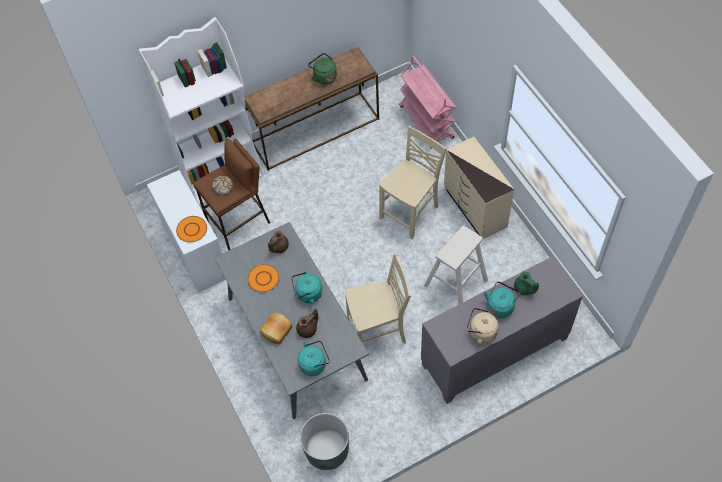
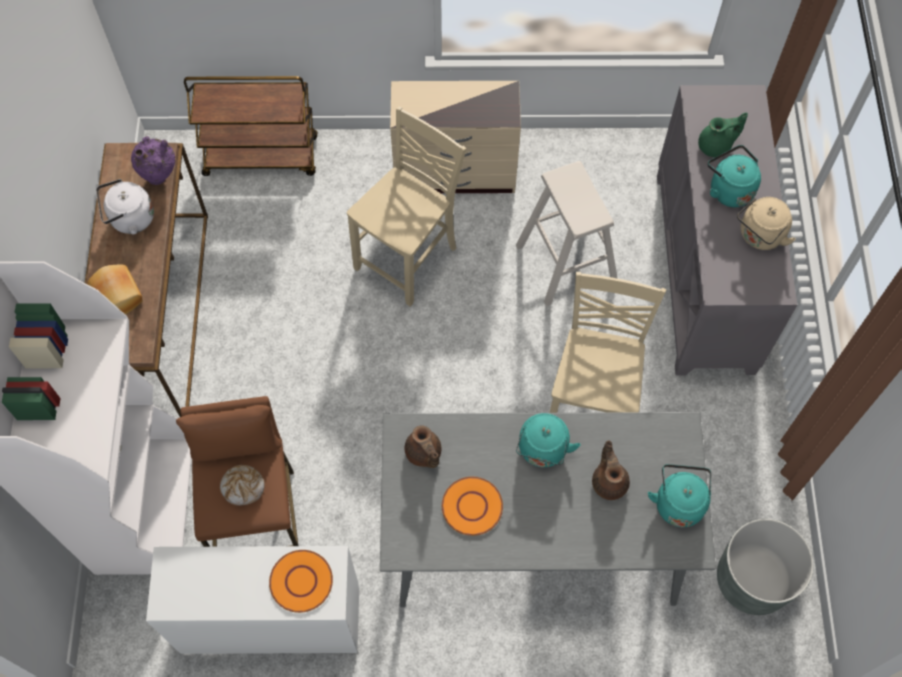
camera: 65 degrees left, 5 degrees up
(277, 331) = (587, 531): bread -> bread (118, 295)
(323, 76) = (130, 219): green kettle -> white kettle
(352, 75) = (160, 177): none -> purple vase
(411, 212) = (409, 259): beige chair -> beige chair turned 60 degrees clockwise
(427, 122) = (262, 156): pink cart -> brown cart

